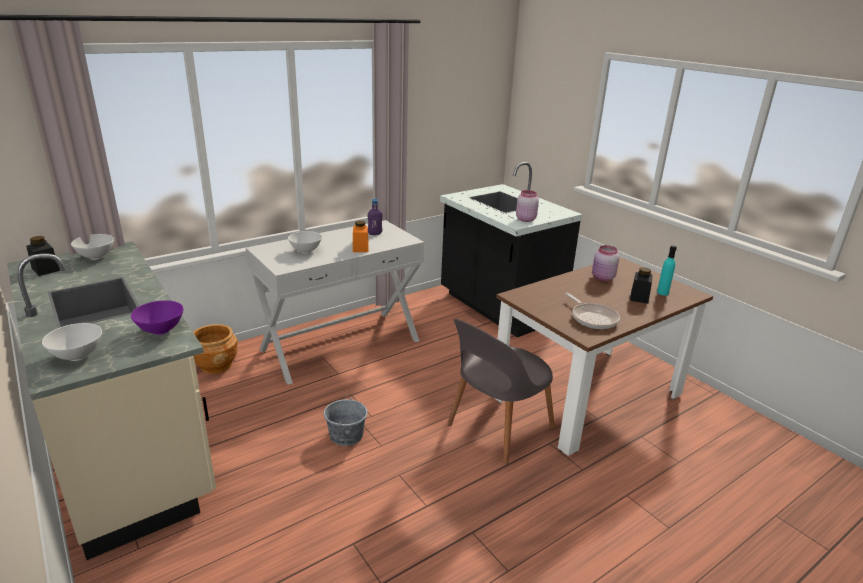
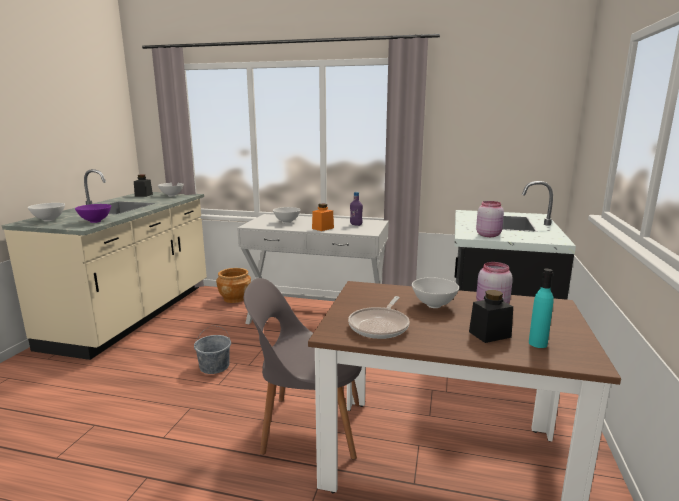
camera: 50 degrees right, 10 degrees down
(580, 290) = (433, 305): none -> white bowl

